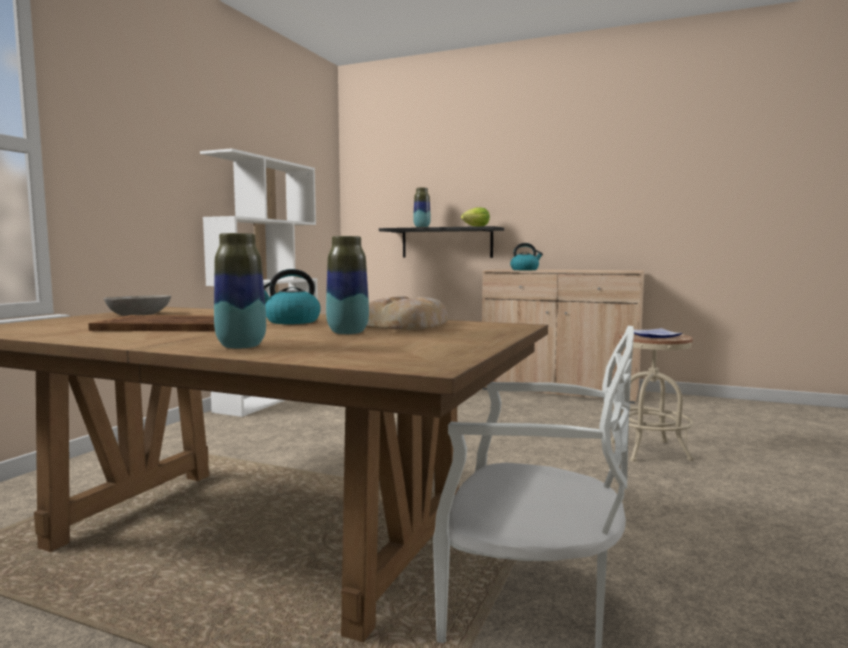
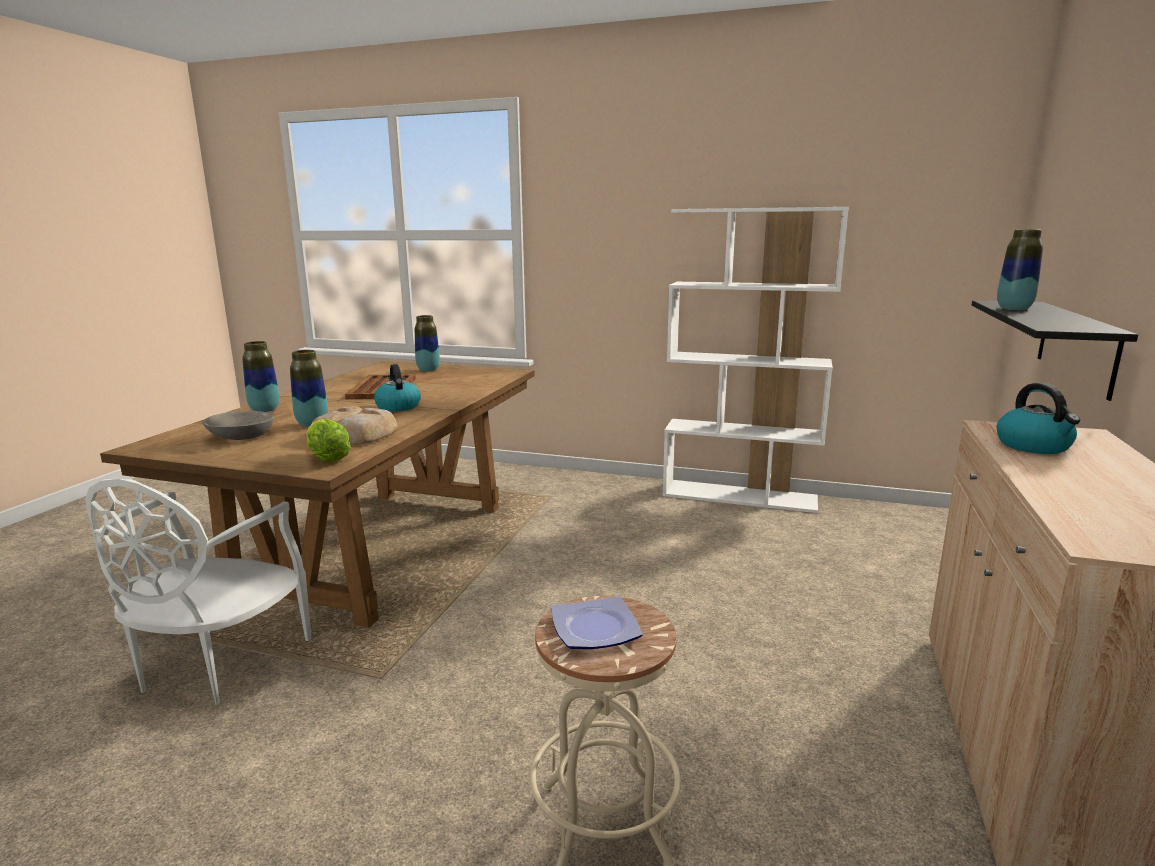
camera: 85 degrees right, 10 degrees up
(76, 320) = (428, 370): none -> vase
(139, 314) = (462, 374): grey bowl -> grey bowl (241, 436)
(476, 226) = (1051, 324): lettuce -> lettuce (327, 458)

